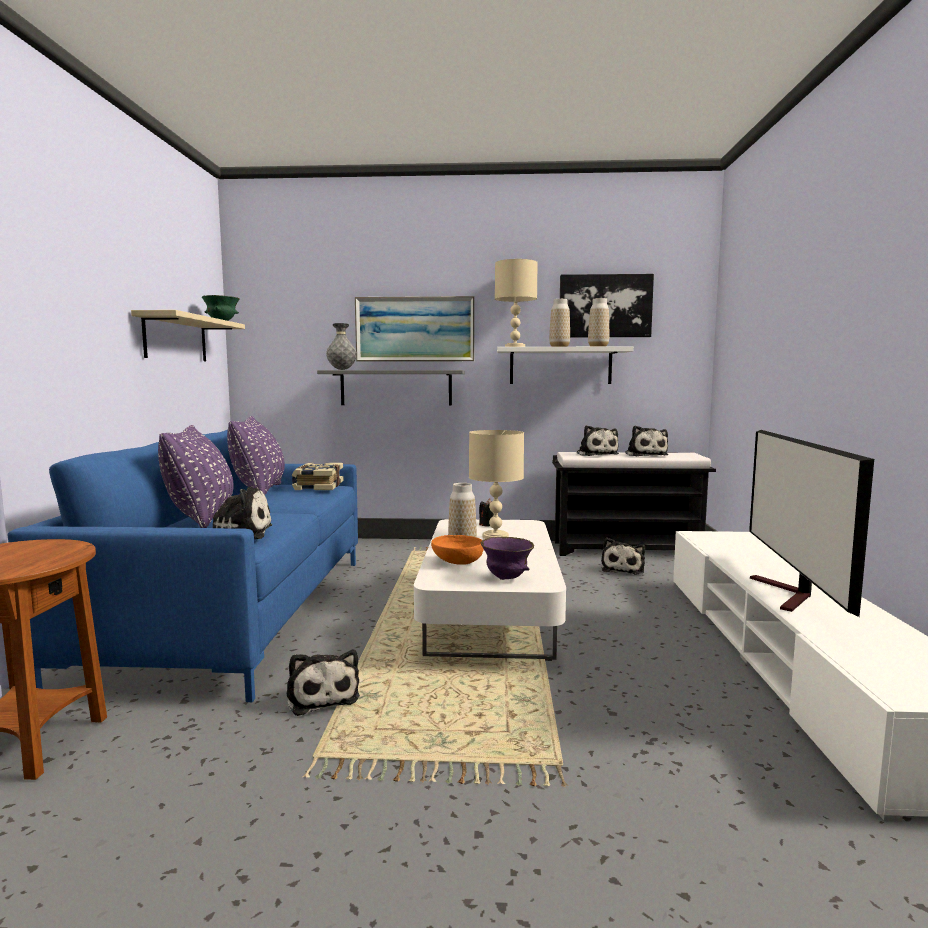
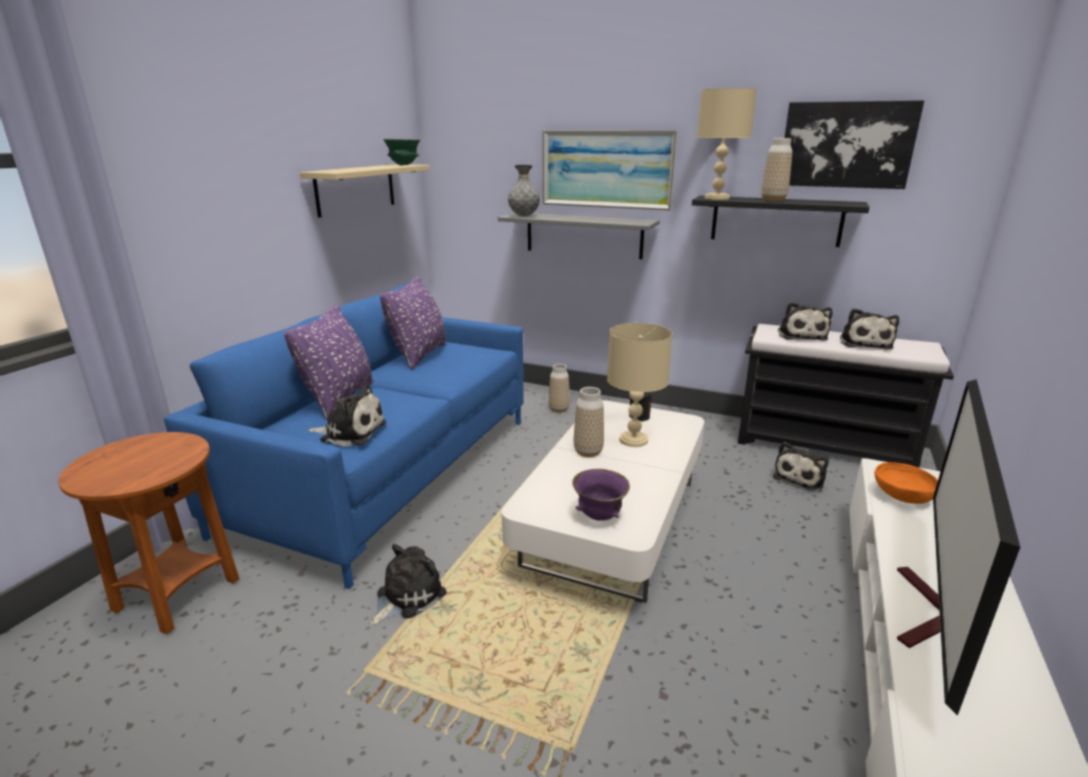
camera: 20 degrees right, 15 degrees up
(317, 486) = (476, 353): book -> none
(322, 696) = (407, 596): plush toy -> plush toy turned 135 degrees counterclockwise
(457, 562) = (566, 479): orange bowl -> orange bowl (901, 496)
(560, 366) = (776, 221): white shelf -> black shelf
(598, 347) = (824, 202): vase -> vase (559, 409)

